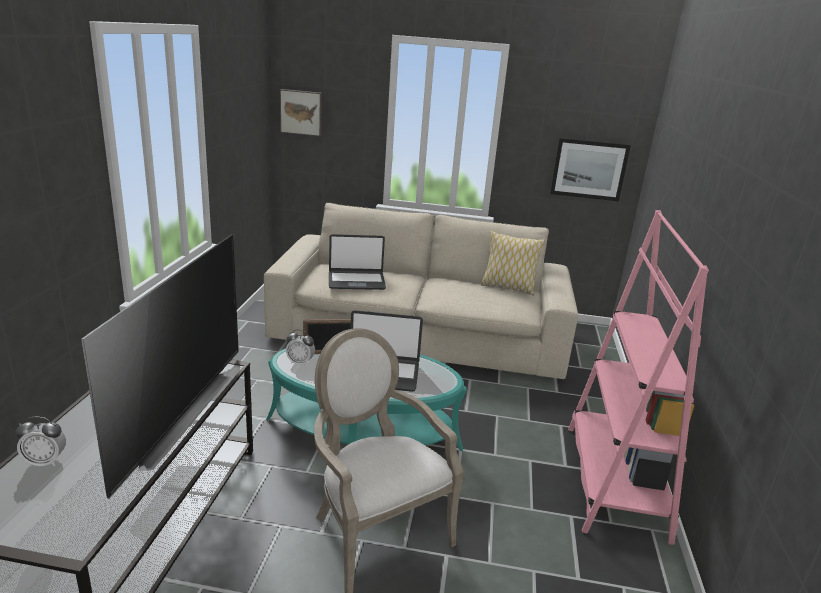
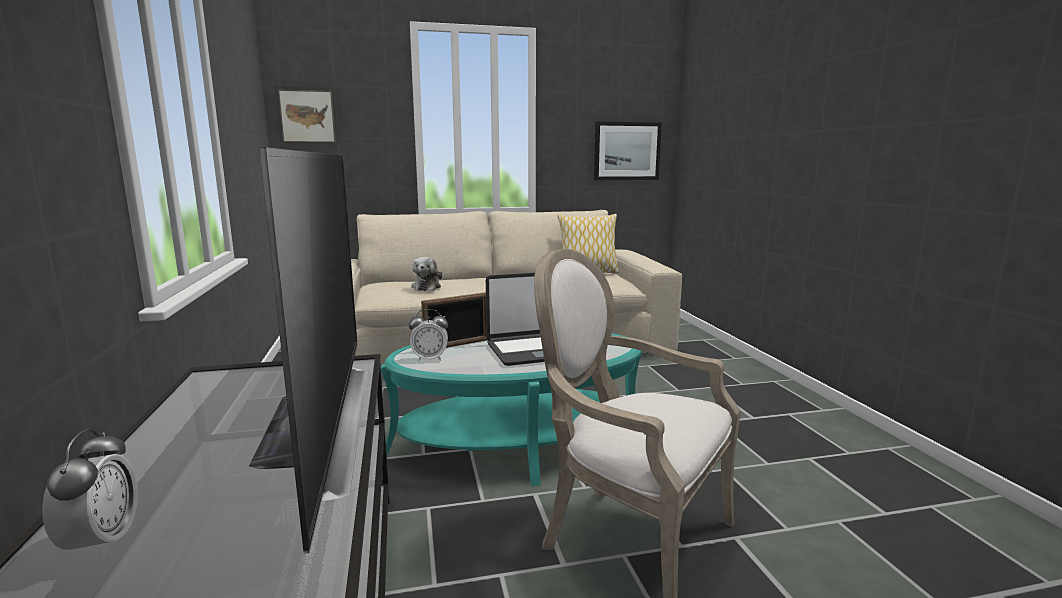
camera: 20 degrees left, 10 degrees down
(45, 462) = (102, 542): alarm clock -> alarm clock turned 75 degrees counterclockwise
(356, 281) = (427, 287): laptop -> plush toy
(614, 480) = (808, 417): pink bookcase -> none

